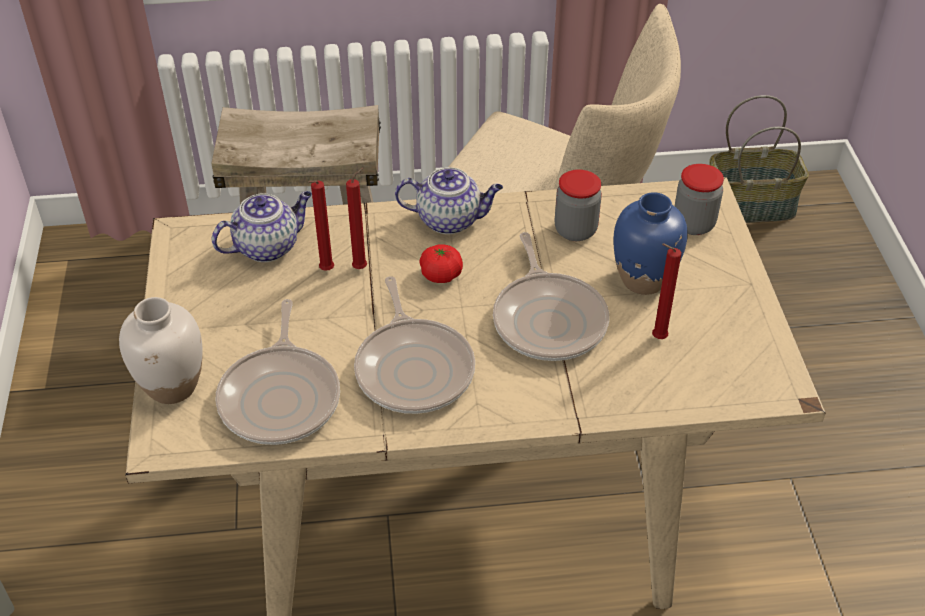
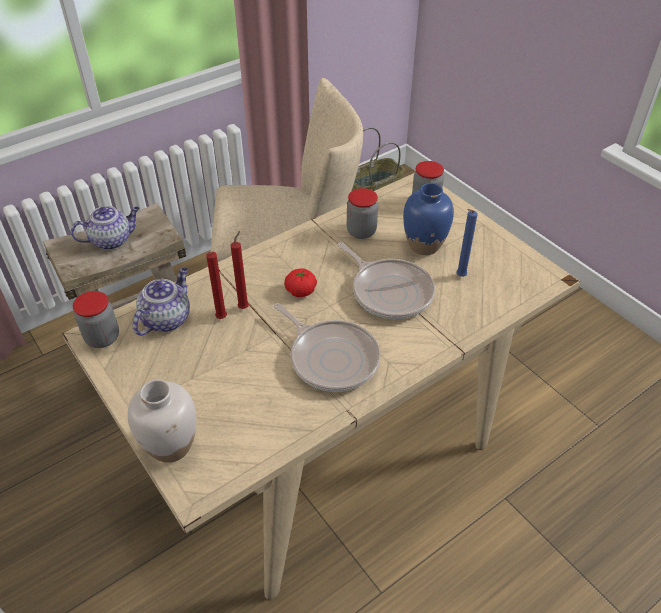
camera: 30 degrees left, 0 degrees up
(188, 240) = (102, 338): none -> jar
(281, 396) = (257, 417): frying pan -> none
(450, 220) = (279, 254): teapot -> teapot (112, 240)
(656, 338) = (459, 277): red candle -> blue candle

